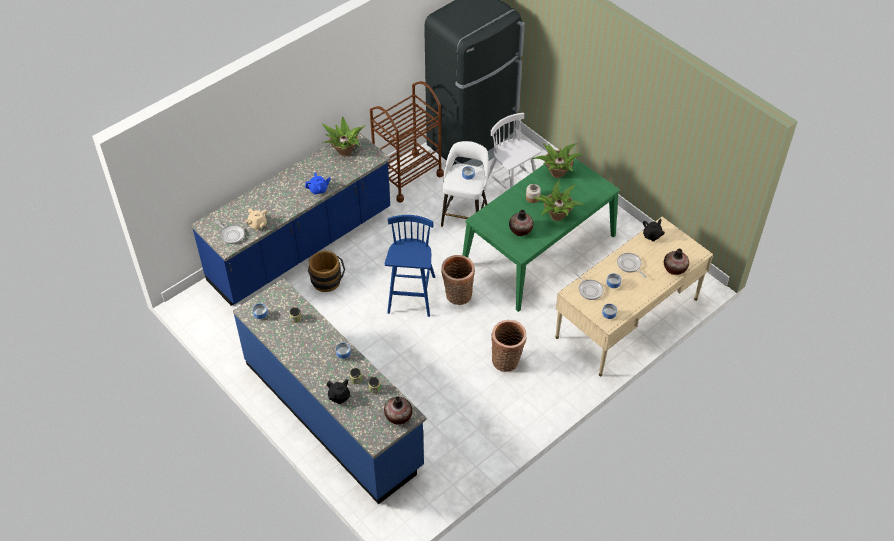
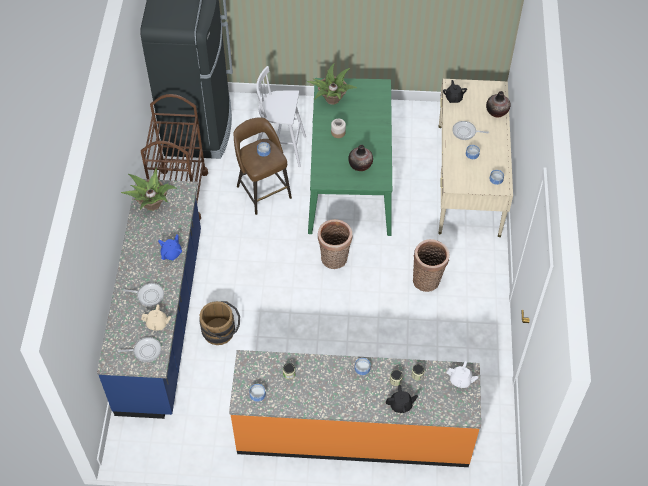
camera: 45 degrees left, 5 degrees up
(333, 414) = (353, 431): blue counter -> orange counter
(398, 416) = (460, 380): vase -> white teapot
(411, 296) = (299, 288): blue stool -> none
(465, 215) = (263, 191): white stool -> brown stool
(557, 216) = (372, 134): potted plant -> none
(589, 290) = (461, 172): frying pan -> frying pan (149, 295)

